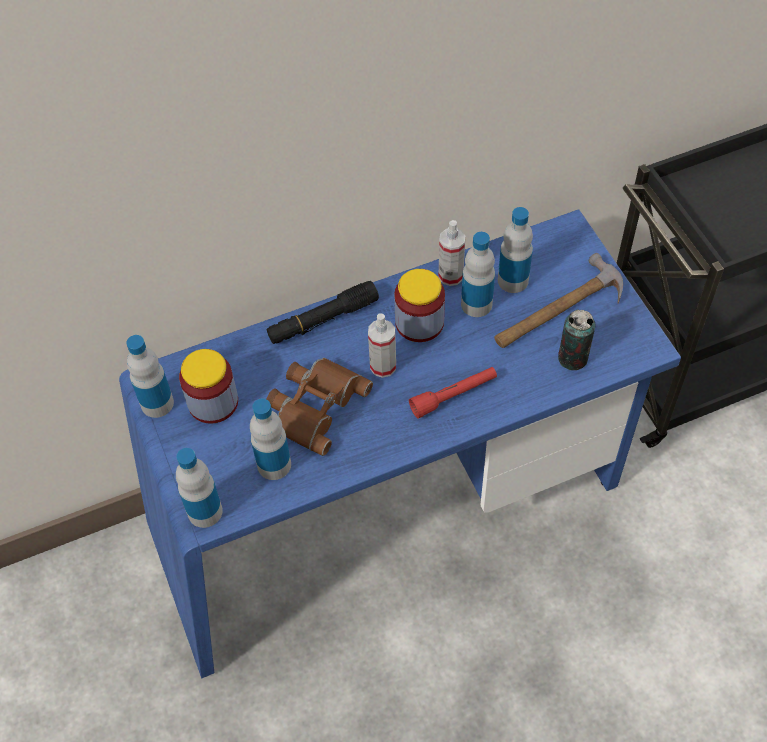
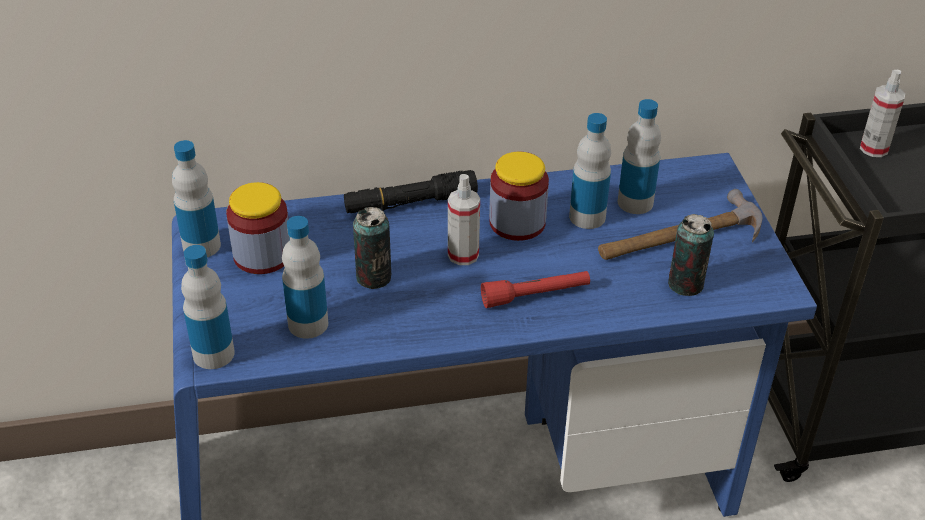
camera: 10 degrees right, 15 degrees down
(314, 405) = (373, 277): brown binoculars -> can
(450, 275) = (565, 187): spray bottle -> spray bottle (874, 148)

